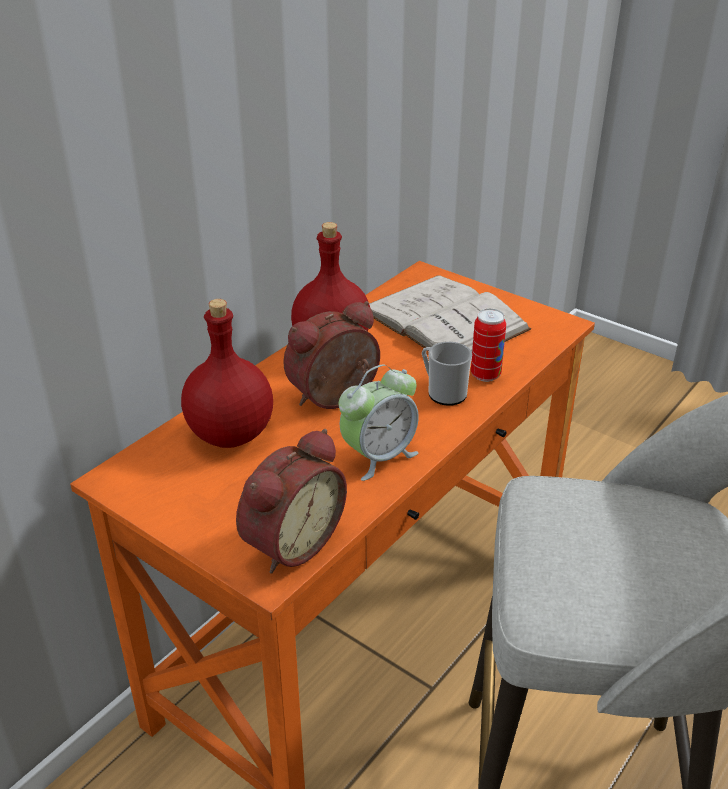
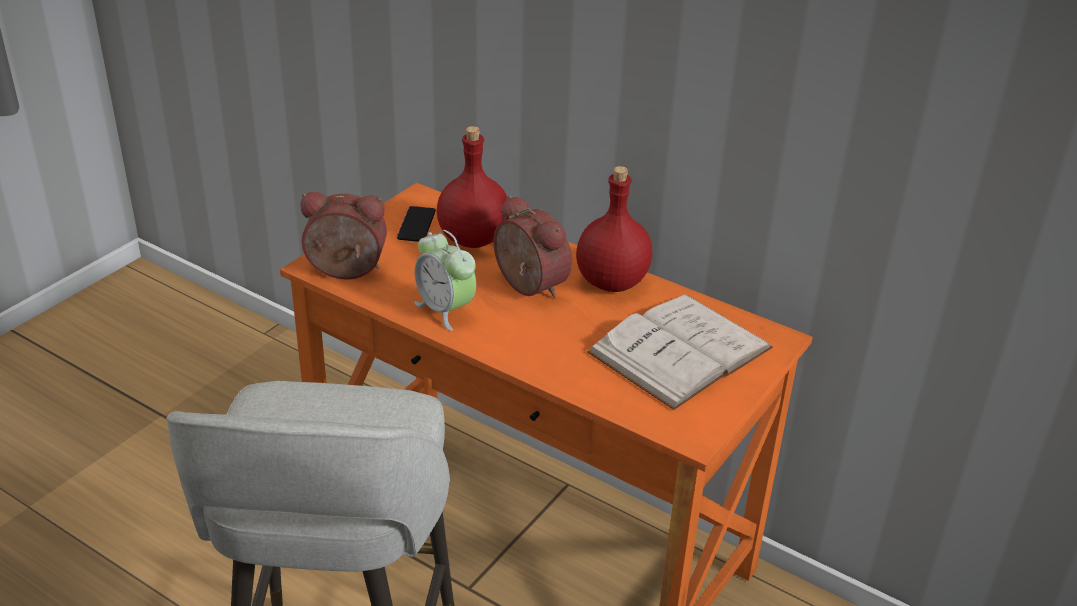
camera: 85 degrees right, 0 degrees up
(186, 481) = (416, 225): none -> phone
(289, 542) = (346, 272): alarm clock -> alarm clock turned 150 degrees clockwise
(443, 393) = (543, 346): mug -> none
(485, 375) = (577, 374): can -> none

